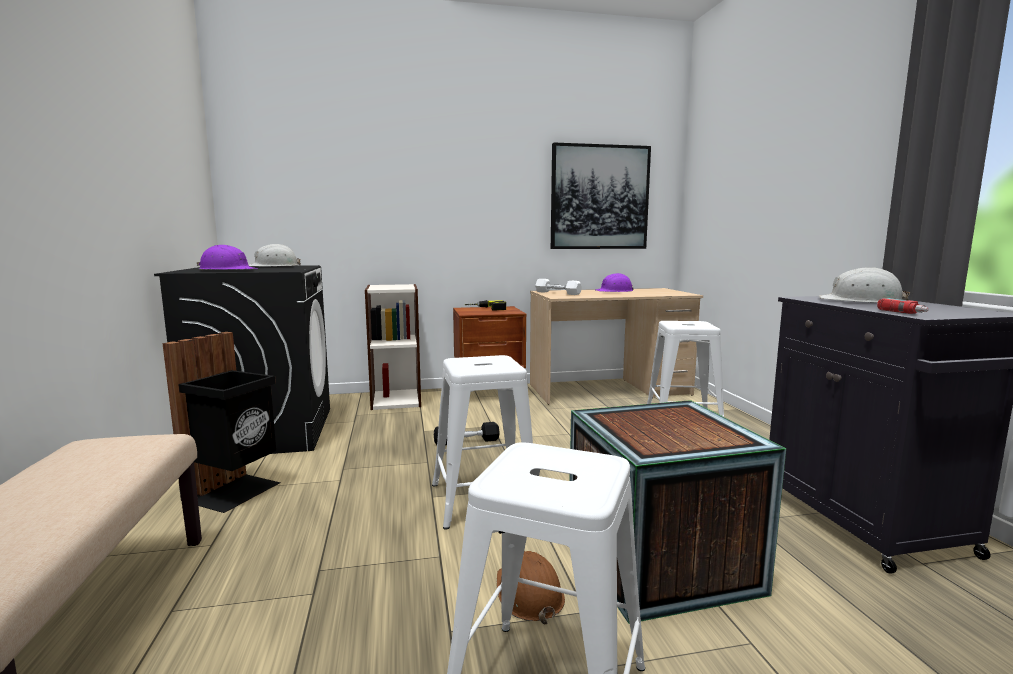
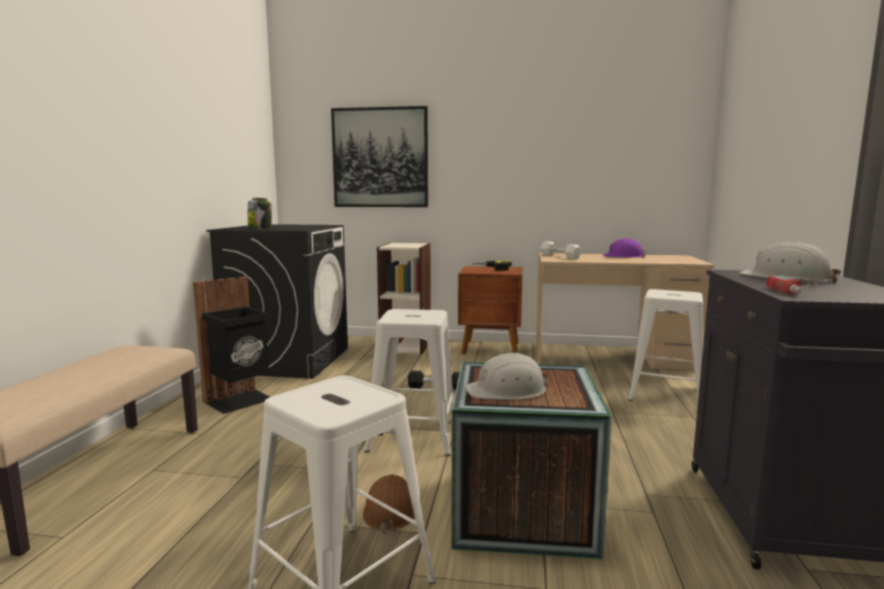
camera: 20 degrees right, 0 degrees up
(227, 270) = (260, 228): purple hard hat -> jar
(274, 266) = (304, 225): white hard hat -> white hard hat (507, 390)
(599, 197) = (616, 160): picture -> picture (380, 158)

